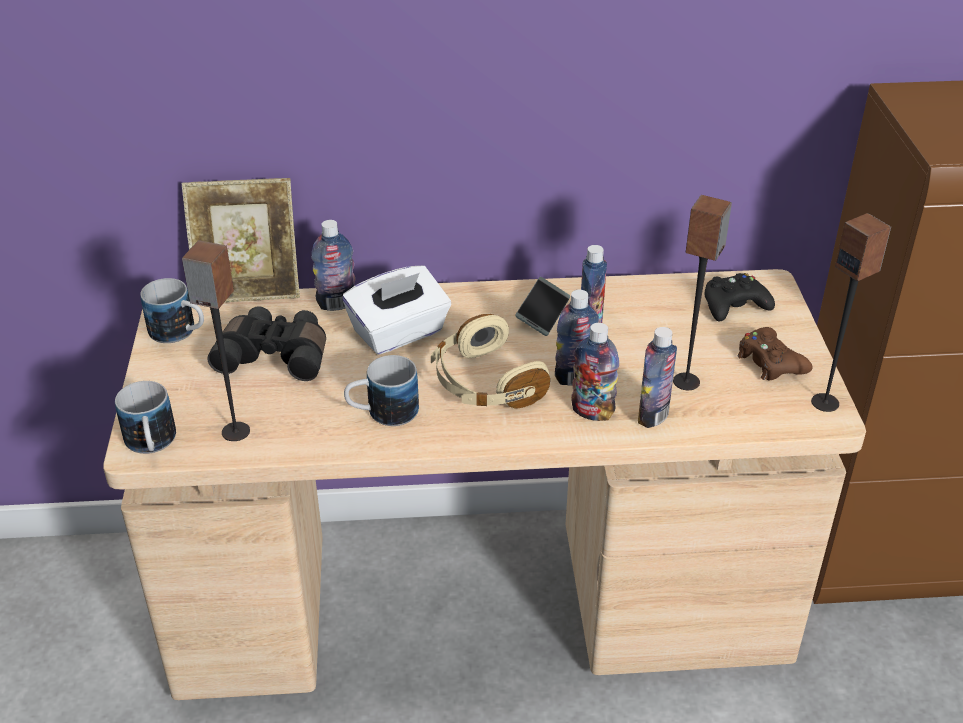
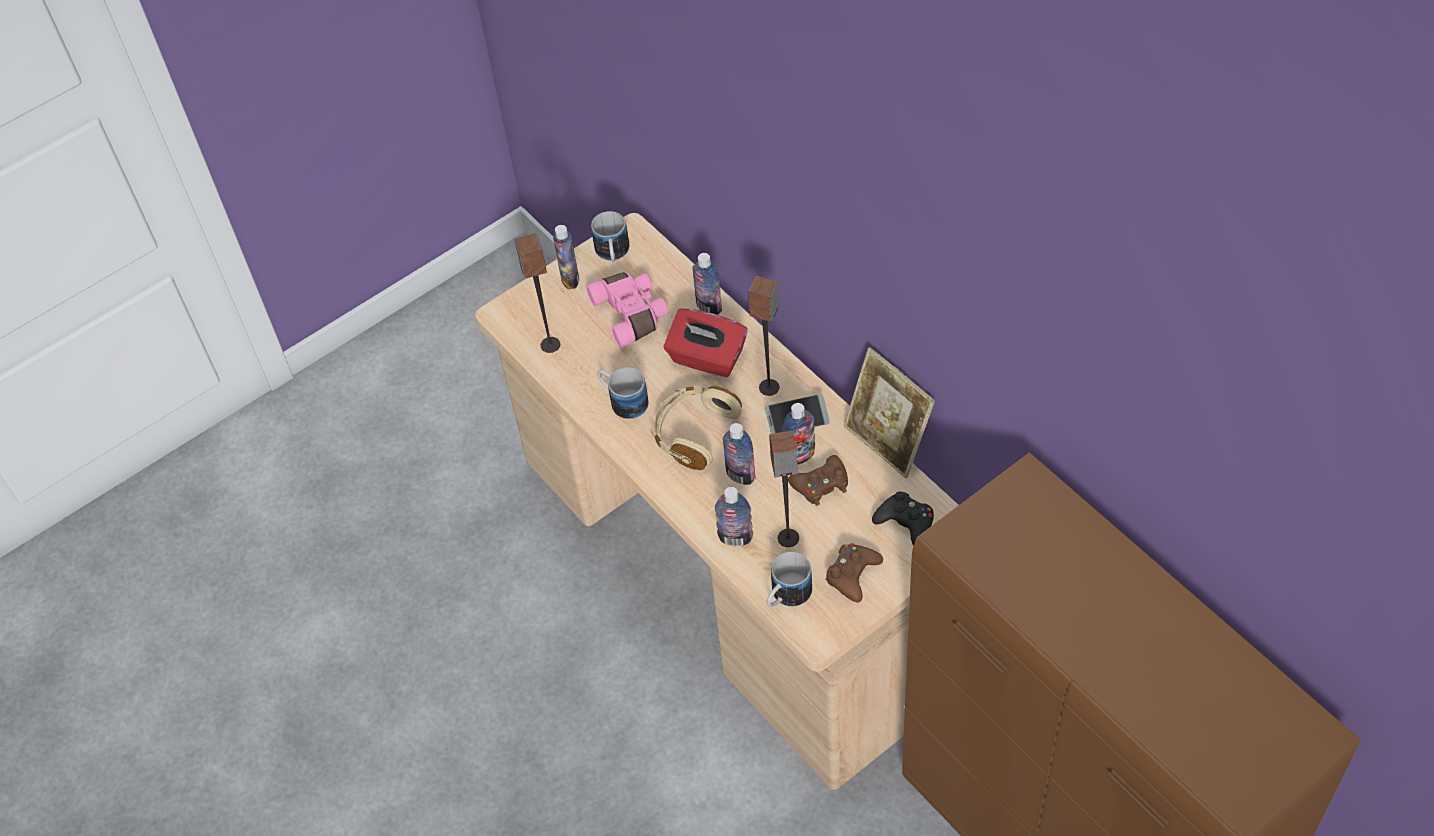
camera: 60 degrees right, 15 degrees up
(151, 445) = (509, 316): mug -> mug (786, 597)
(249, 290) = (683, 254): picture frame -> picture frame (887, 443)
(275, 355) = (632, 314): black binoculars -> pink binoculars
(399, 333) = (707, 358): white tissue box -> red tissue box
(592, 412) = (712, 504): bottle -> bottle (570, 279)
(639, 333) = (821, 485): none -> brown game controller
(825, 402) = (832, 627): speaker -> speaker (769, 387)

